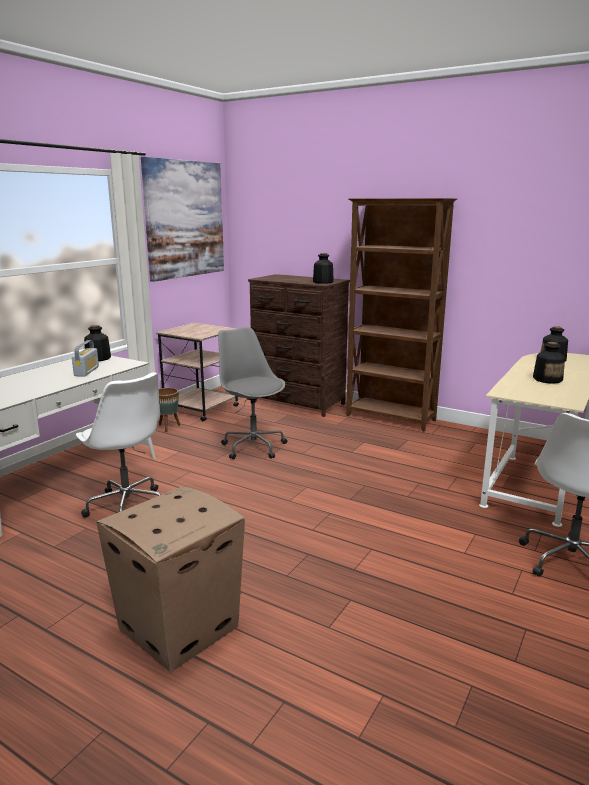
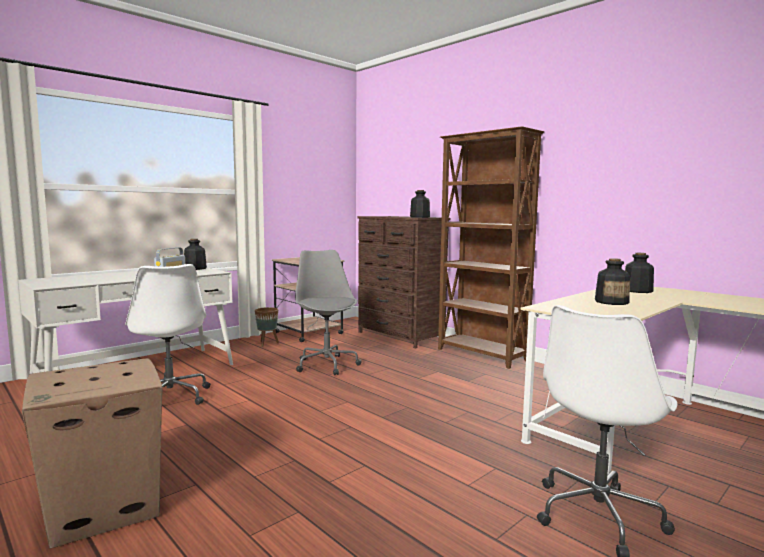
camera: 15 degrees right, 10 degrees down
(185, 219) = (310, 165): picture -> none

